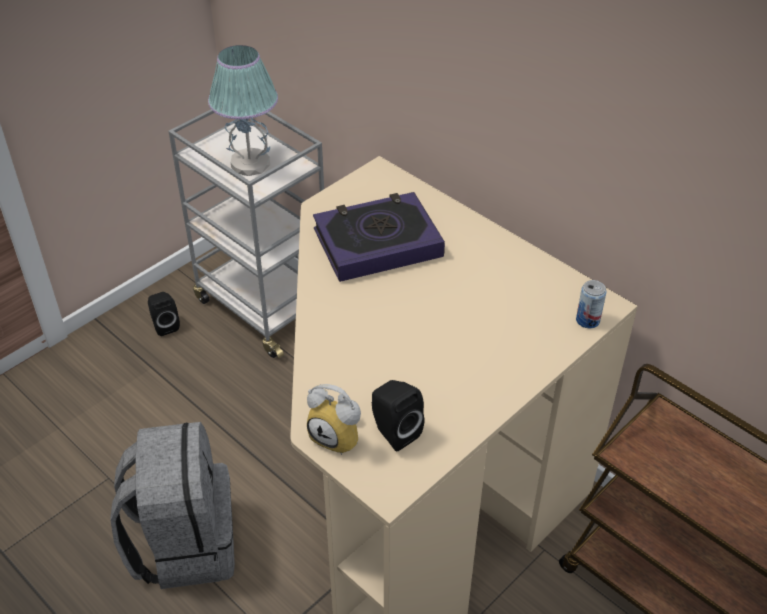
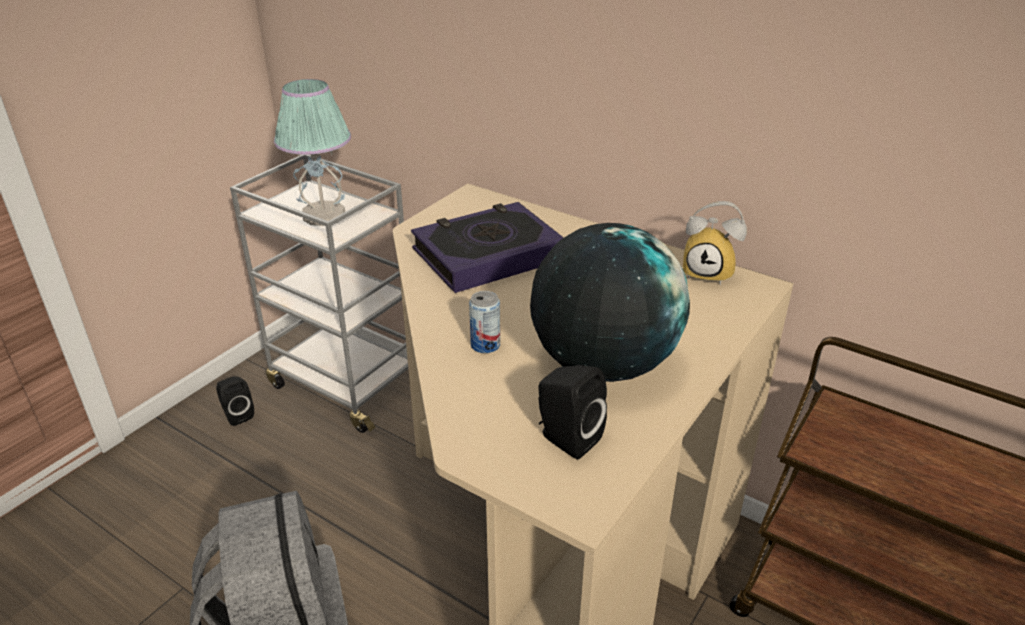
camera: 10 degrees left, 10 degrees down
(339, 436) = (498, 452): alarm clock -> alarm clock (709, 273)
(443, 368) = (603, 364): none -> globe
(587, 320) = (747, 301): can -> can (485, 345)

